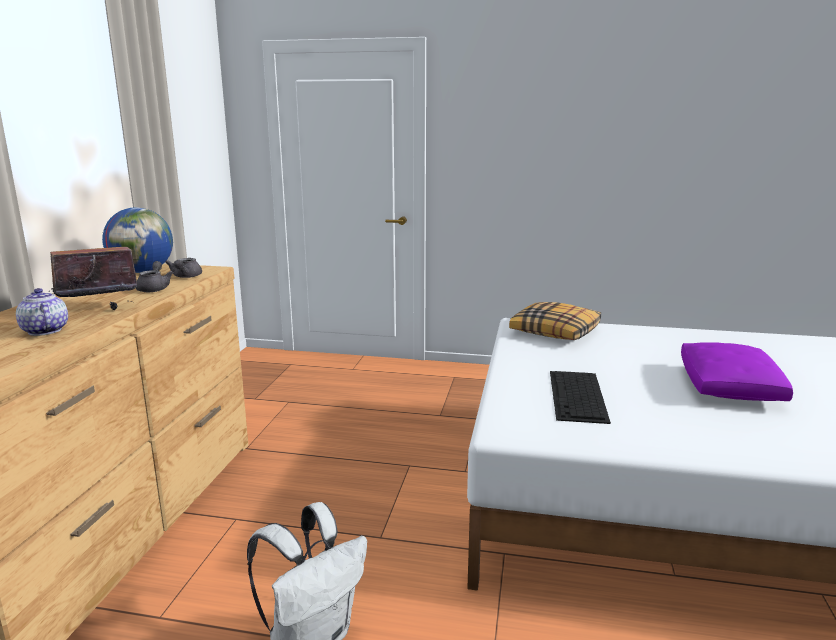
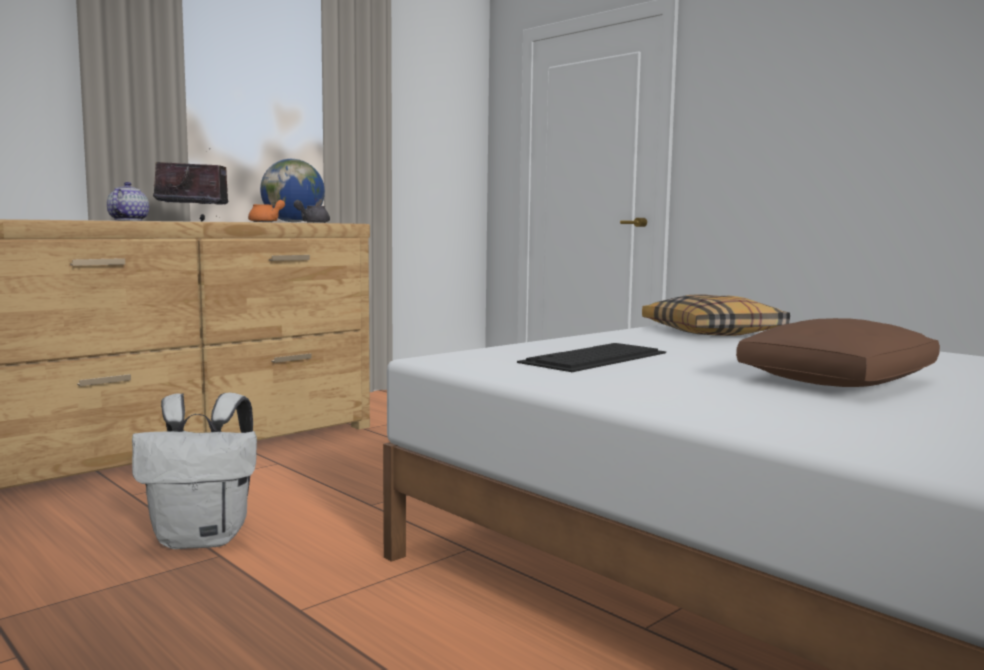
camera: 35 degrees right, 10 degrees down
(154, 288) = (267, 222): grey teapot -> orange teapot
(729, 387) = (836, 381): purple pillow -> brown pillow

